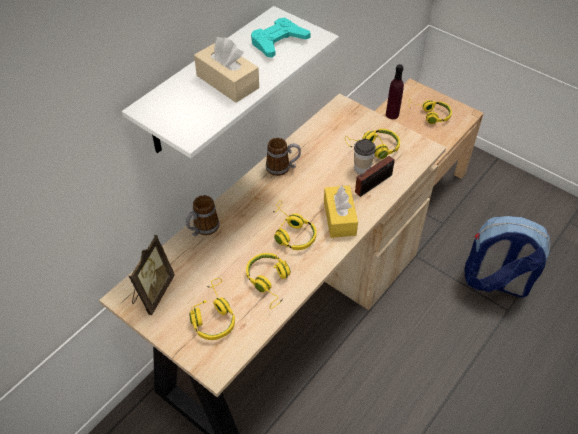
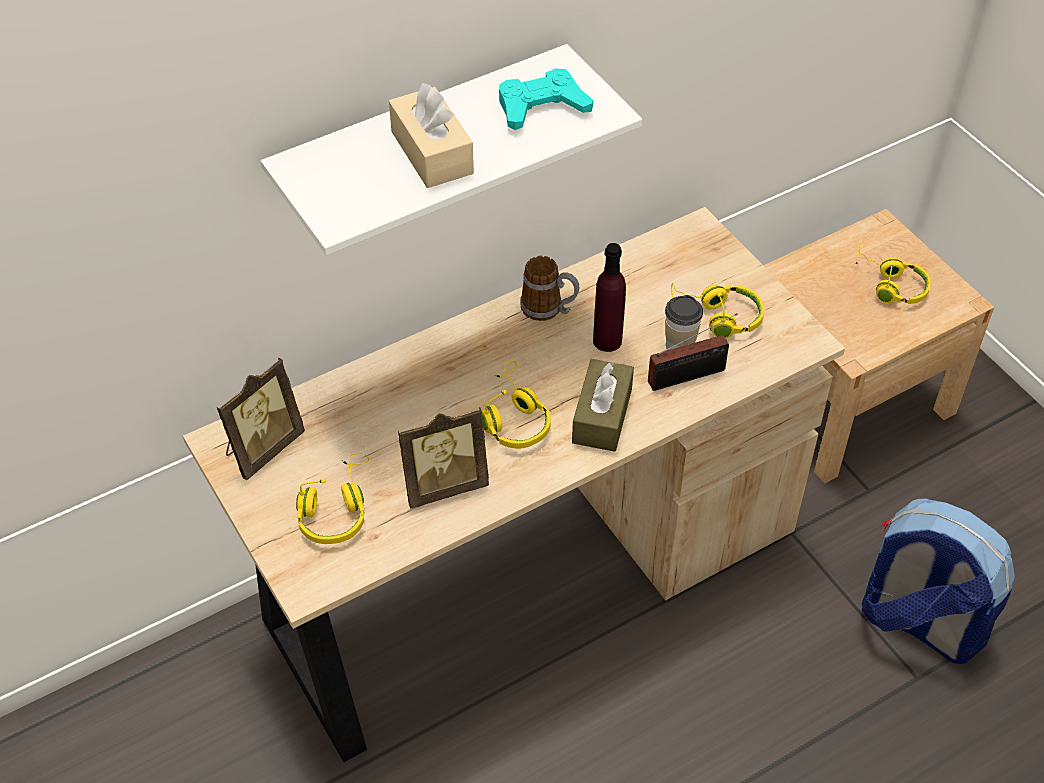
camera: 20 degrees right, 0 degrees up
(202, 229) = (378, 373): mug -> none
(269, 282) = (443, 484): yellow headphones -> picture frame
(339, 218) = (602, 416): yellow tissue box -> brown tissue box
(392, 114) = (820, 267): purple bottle -> purple bottle (607, 340)

